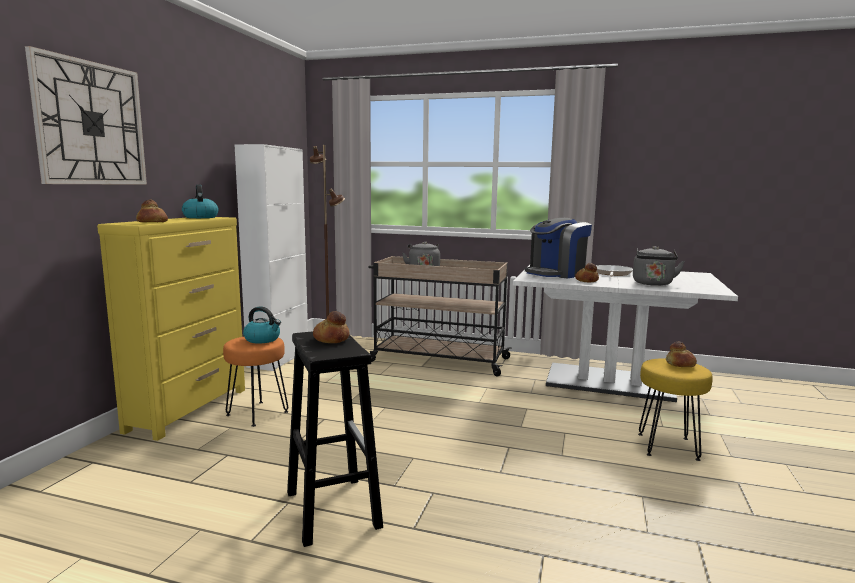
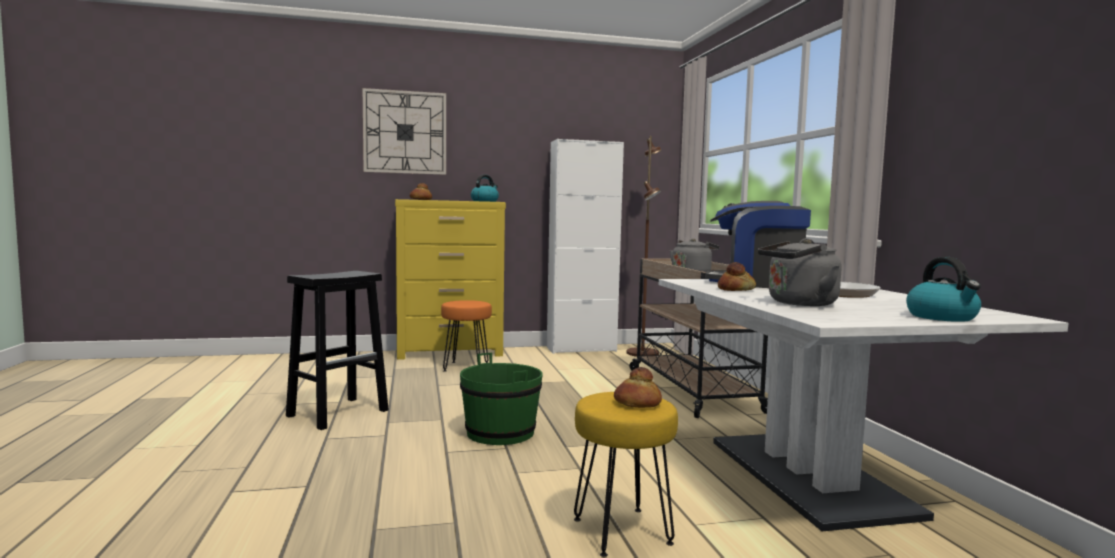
camera: 60 degrees right, 5 degrees down
(263, 339) = (472, 303): kettle -> kettle (942, 317)
(331, 339) = (347, 274): bread -> none
(473, 441) = (500, 433): none -> green bucket

